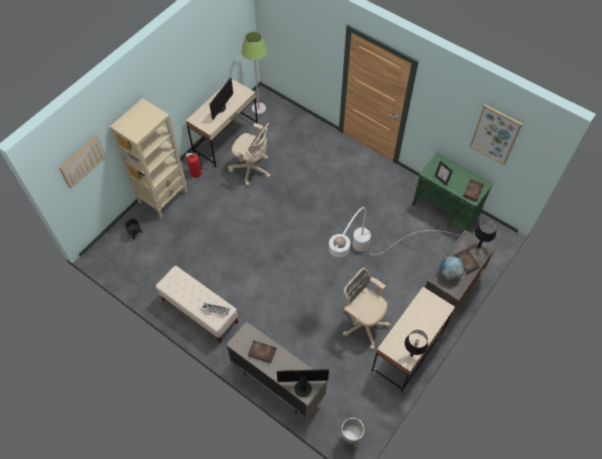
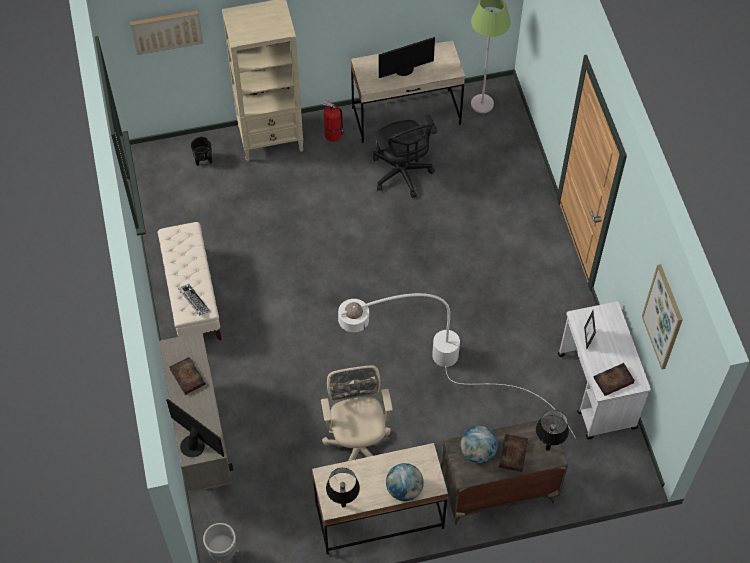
camera: 40 degrees right, 0 degrees up
(252, 169) = (402, 174): beige office chair -> black office chair
(433, 322) = (404, 489): none -> globe
(446, 209) = (597, 392): green cart -> white cart

